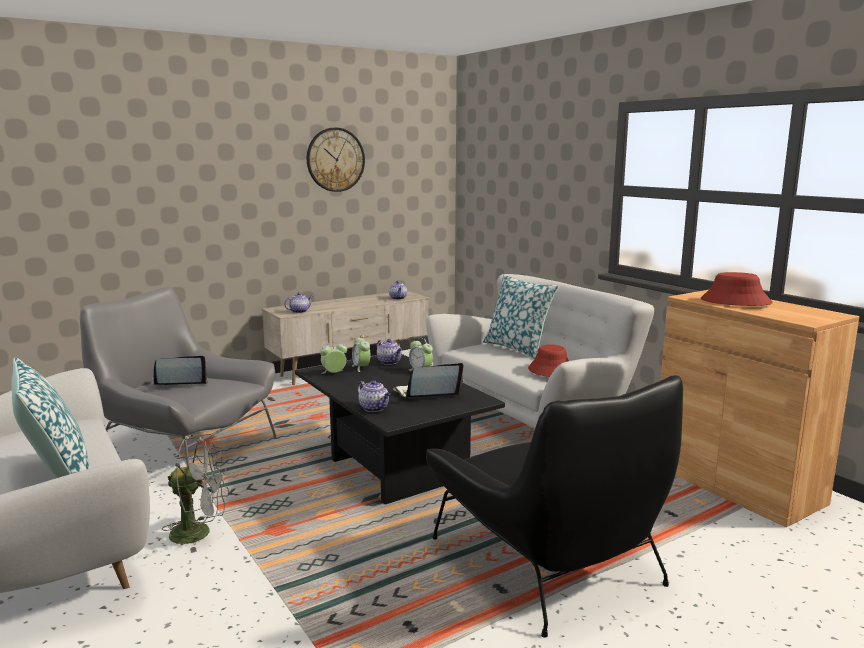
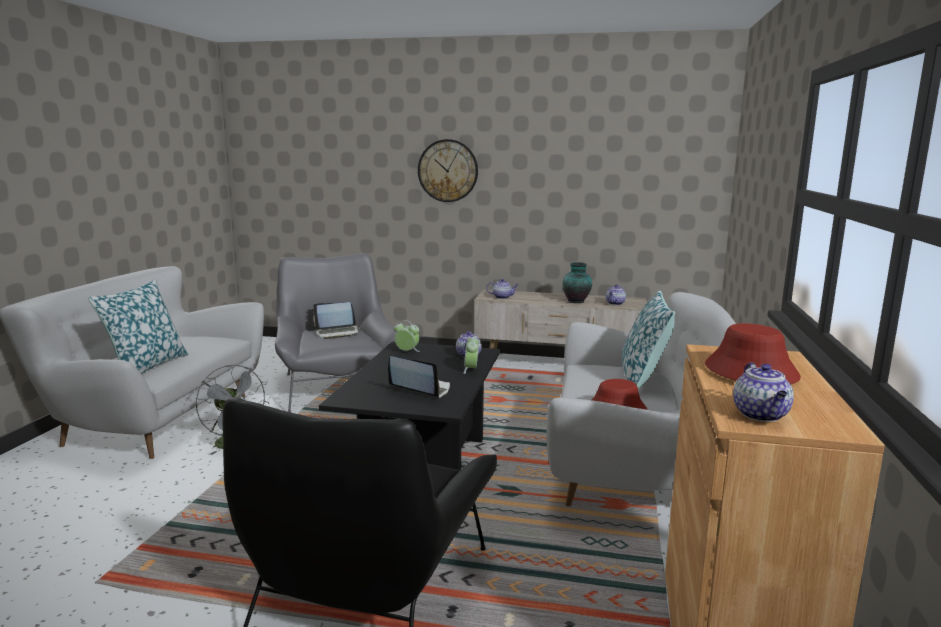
camera: 45 degrees right, 0 degrees up
(180, 383) = (337, 333): laptop -> laptop turned 135 degrees clockwise
(335, 159) = (575, 151): wall clock -> wall clock (448, 171)
(361, 368) = (436, 353): alarm clock -> none
(367, 302) = (576, 301): none -> vase
(374, 408) = (358, 386): teapot -> teapot (761, 415)

